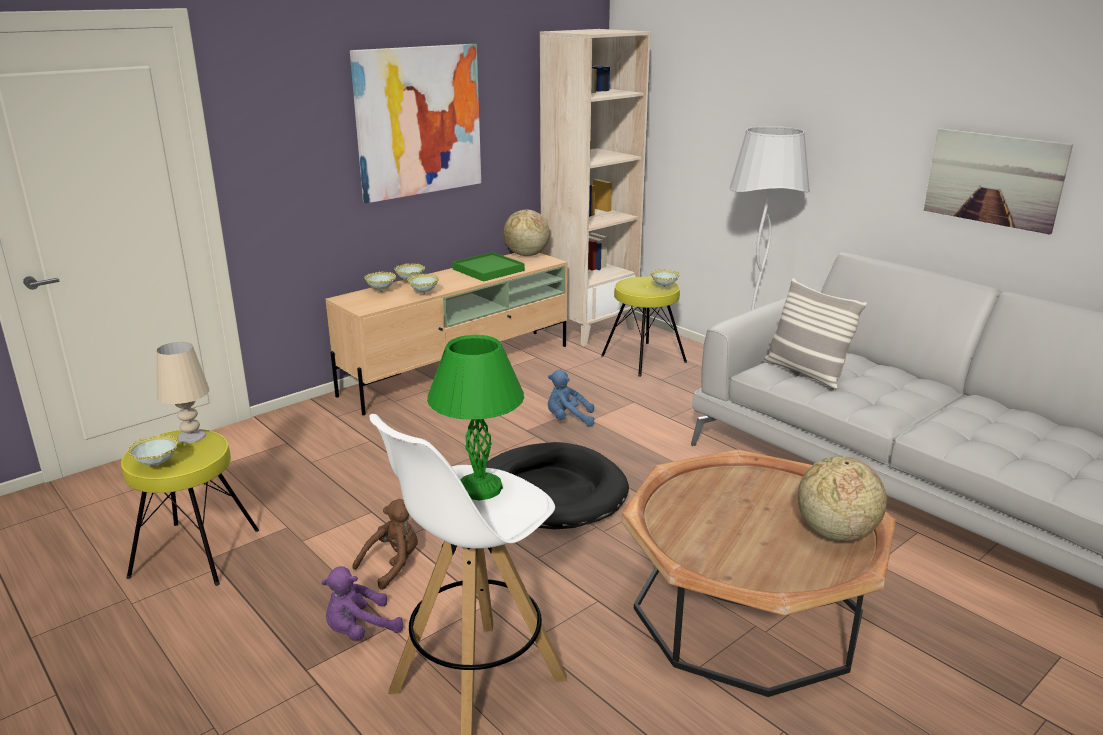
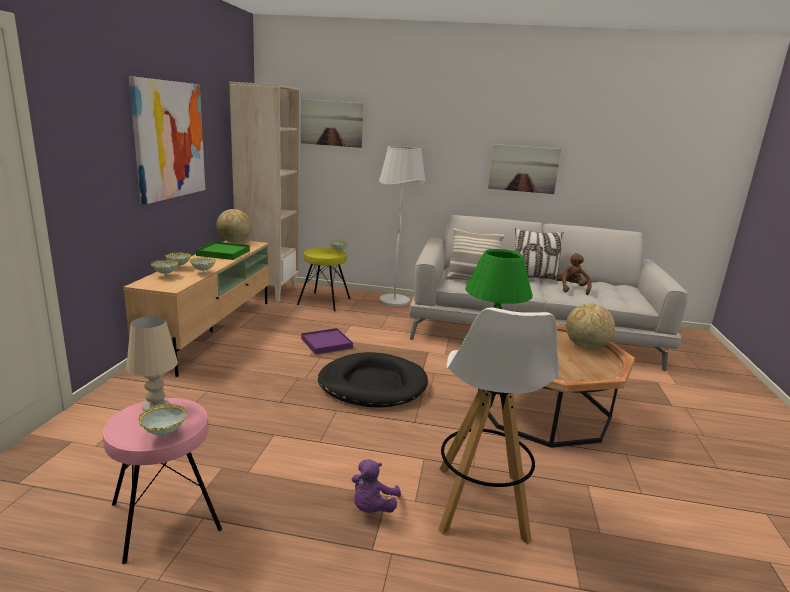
camera: 40 degrees left, 5 degrees down
(196, 552) = (166, 516): yellow stool -> pink stool
(393, 565) = (336, 460): brown plush toy -> brown plush toy (571, 289)
(568, 419) = (326, 343): blue plush toy -> purple tray
(696, 85) = (331, 123): none -> picture
(941, 391) = (534, 278): none -> pillow

